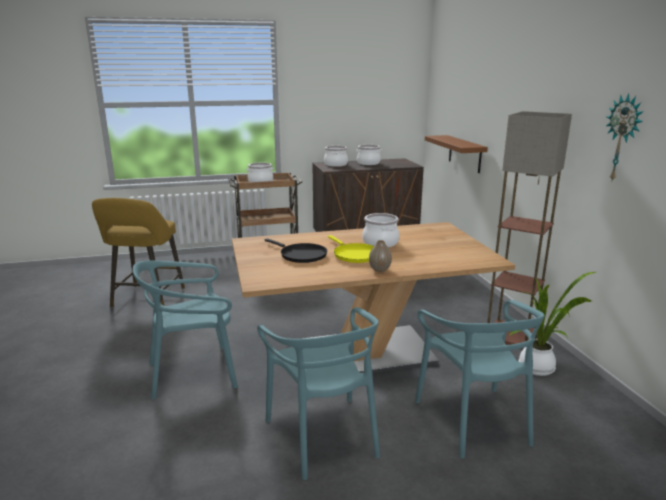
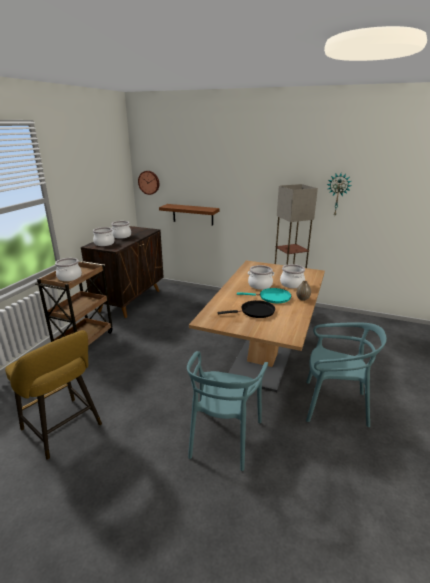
camera: 55 degrees left, 5 degrees up
(354, 255) = (272, 297): yellow frying pan -> turquoise frying pan
(417, 256) = (291, 284): none -> cooking pot
(438, 104) = (149, 182): none -> wall clock
(473, 420) = (348, 354): turquoise chair -> none
(539, 368) = (319, 318): potted plant -> none

